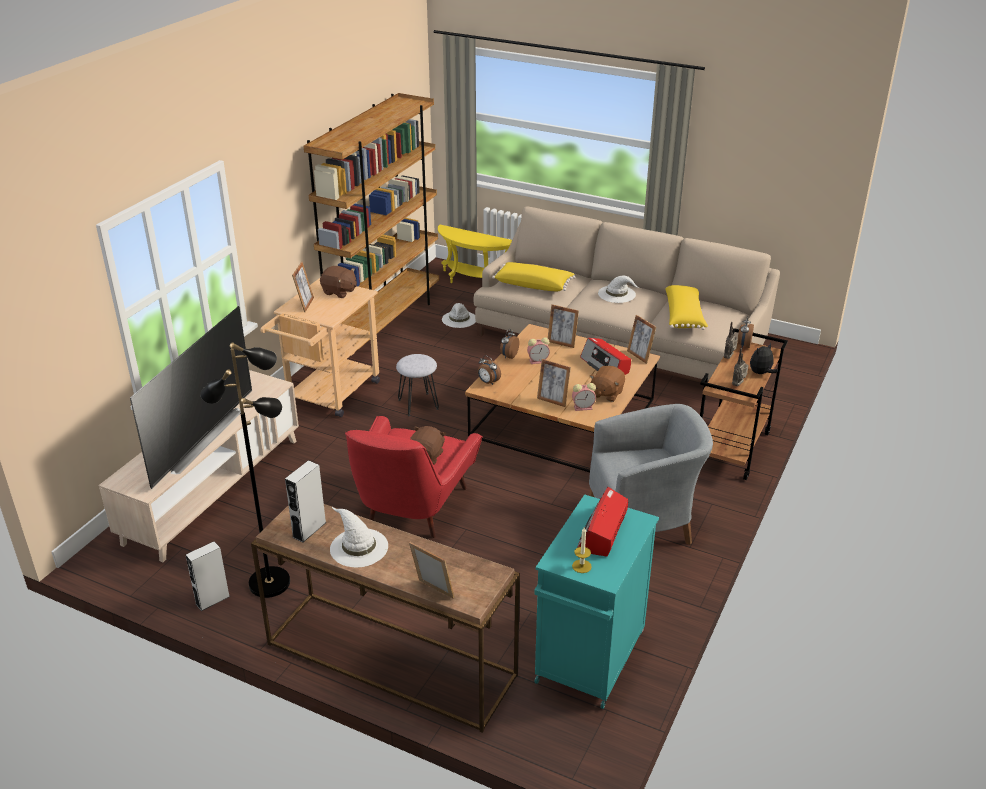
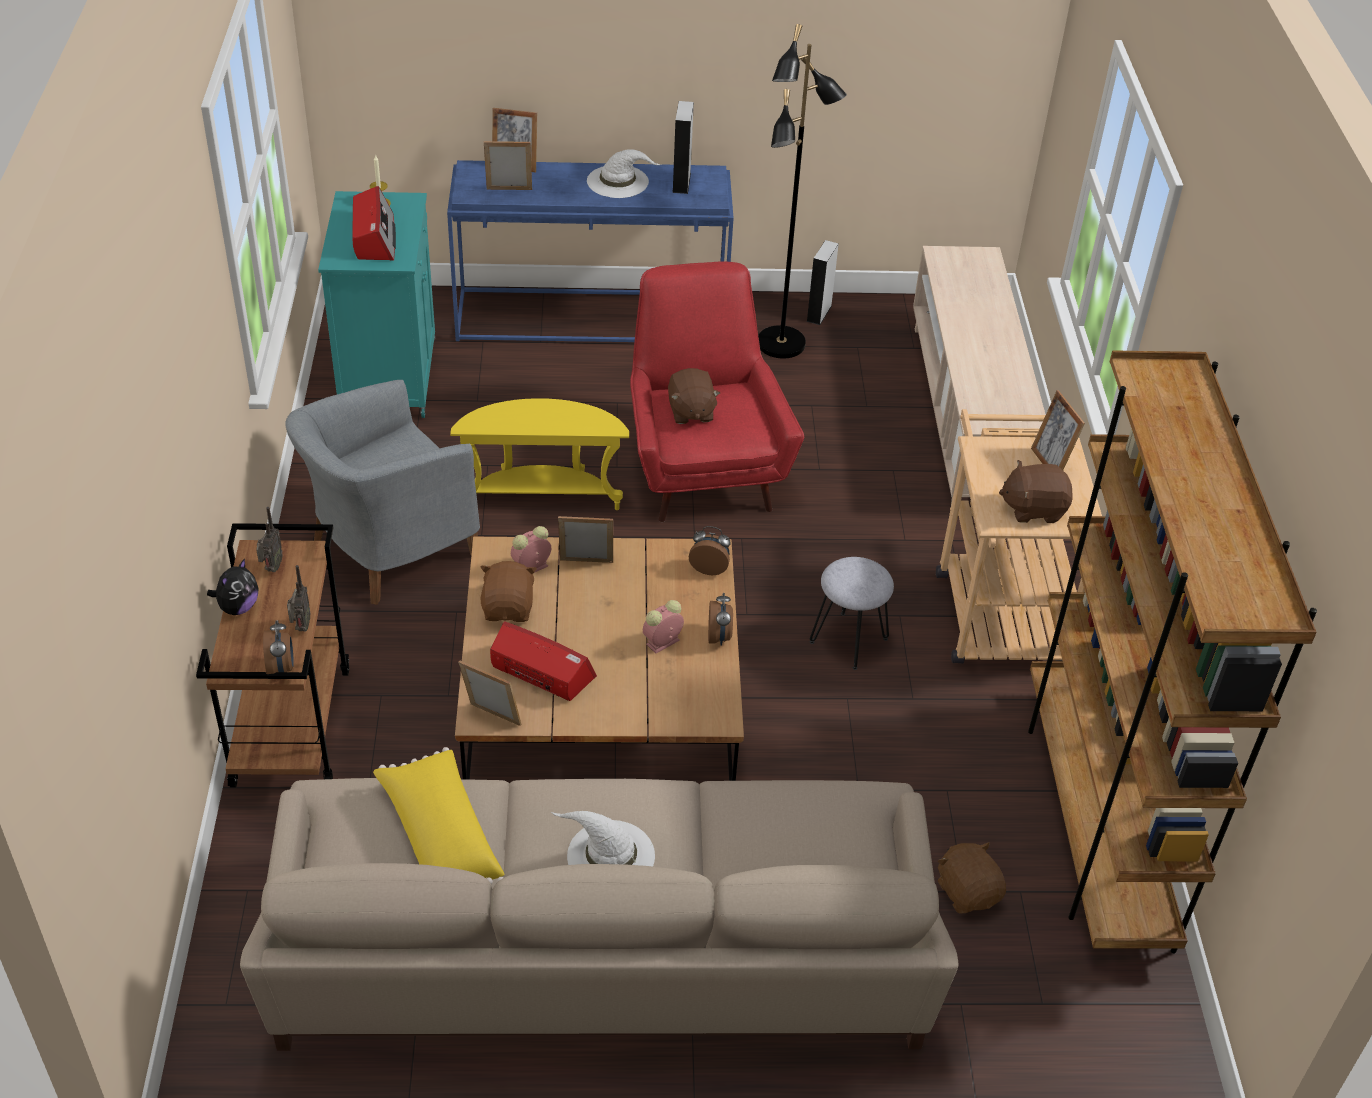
camera: 150 degrees right, 10 degrees up
(199, 438) = (972, 323): television -> none
(388, 660) = (593, 317): brown console table -> blue console table
(459, 319) = (968, 891): white hat -> brown plush toy
(473, 282) = (1056, 1052): yellow side table -> yellow side table (542, 495)
(533, 285) = (801, 826): yellow pillow -> none
(562, 343) = (649, 703): picture frame -> picture frame (509, 192)

